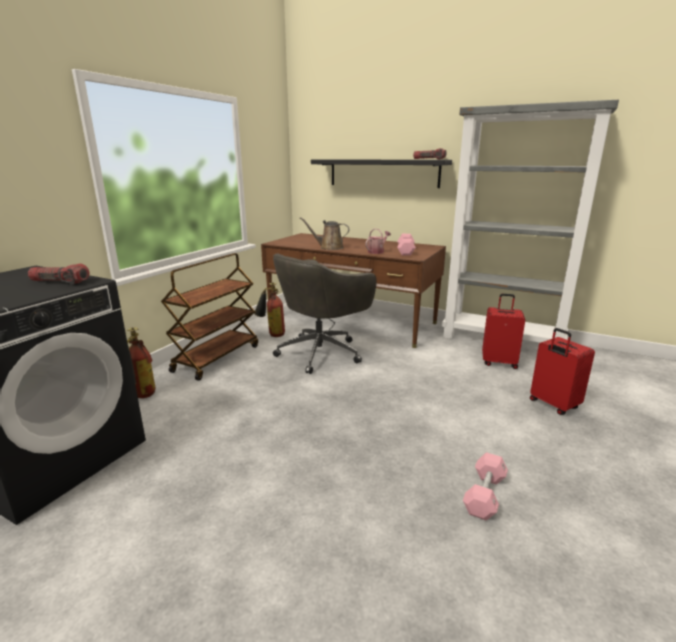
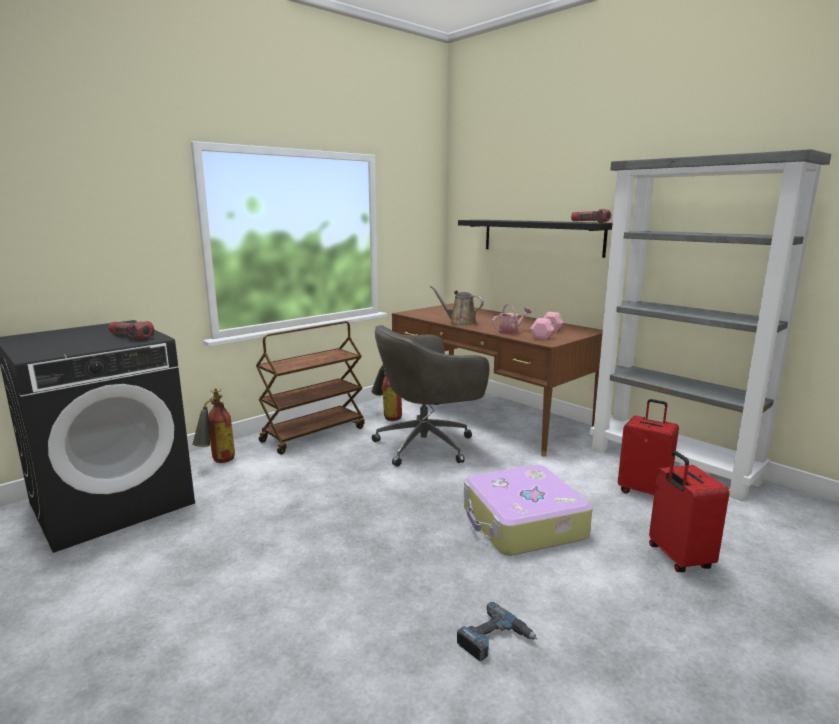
camera: 20 degrees right, 5 degrees down
(438, 401) = (522, 524): none -> suitcase
(484, 495) = (494, 640): pink dumbbell -> power drill

